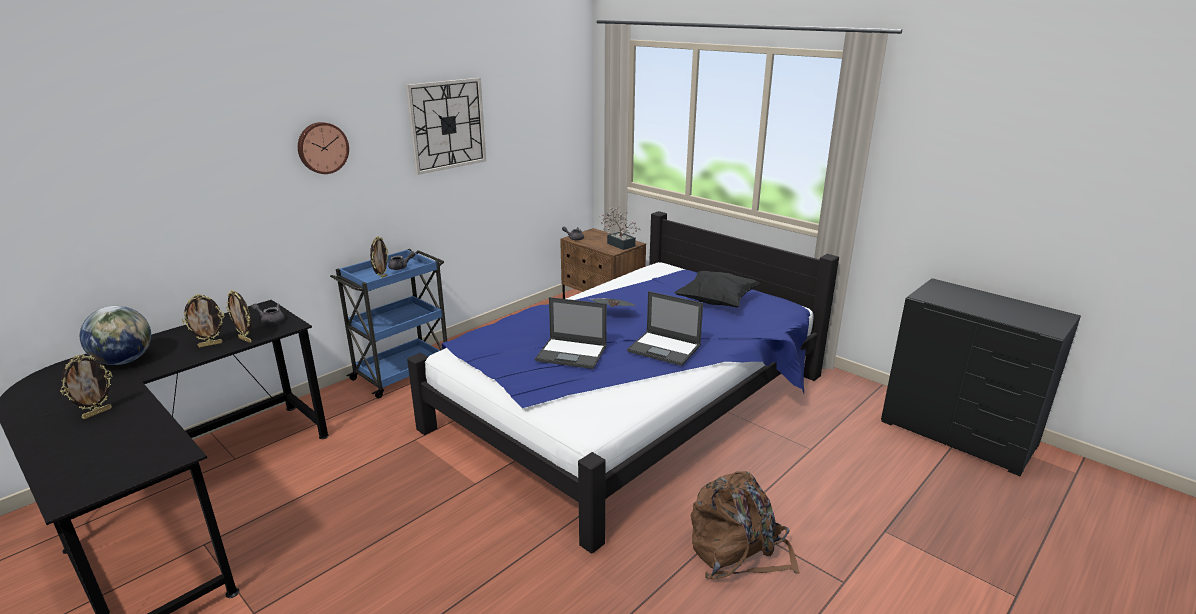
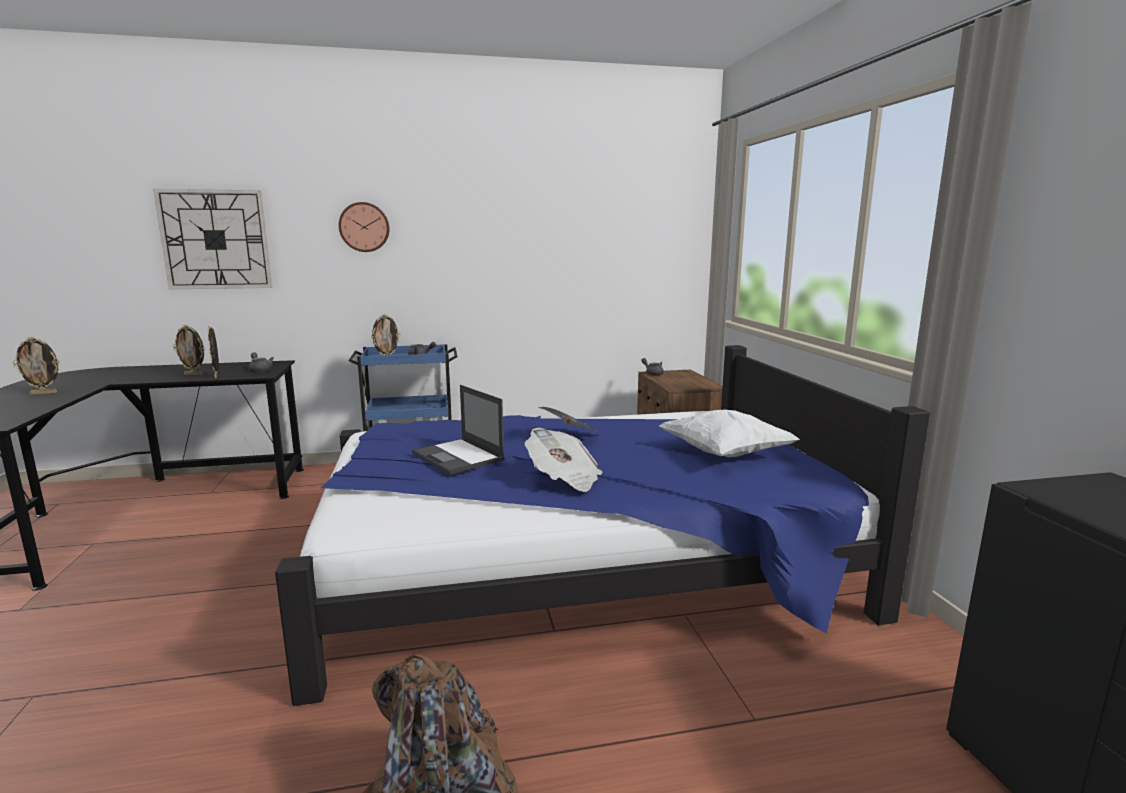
camera: 35 degrees right, 10 degrees down
(125, 361) = (133, 373): globe -> none
(447, 125) = (507, 224): wall clock -> wall clock (215, 240)
(619, 244) = (694, 384): potted plant -> none
(665, 348) = (564, 478): laptop -> newspaper
(716, 302) = (724, 454): black pillow -> white pillow

